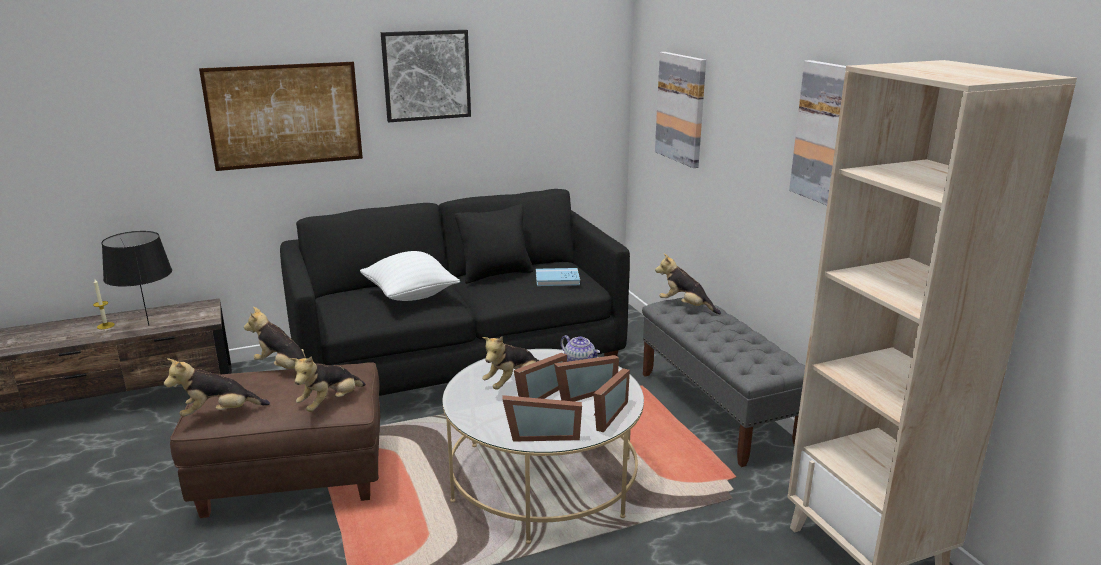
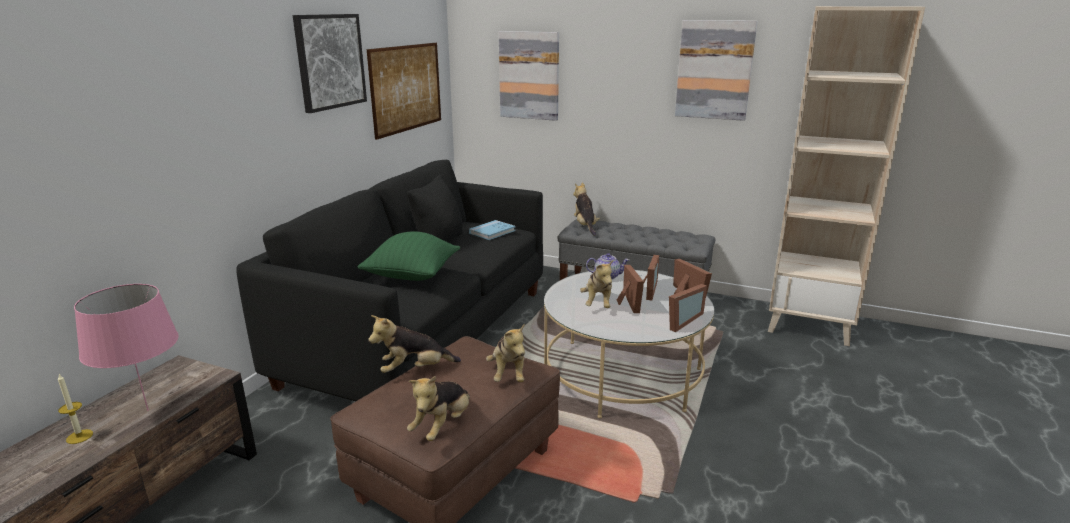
camera: 45 degrees left, 0 degrees up
(148, 325) = (147, 410): black table lamp -> pink table lamp
(285, 115) = (219, 115): picture -> picture (406, 88)
(410, 296) = (412, 277): white pillow -> green pillow
(685, 306) = (585, 226): plush toy -> plush toy turned 90 degrees clockwise

